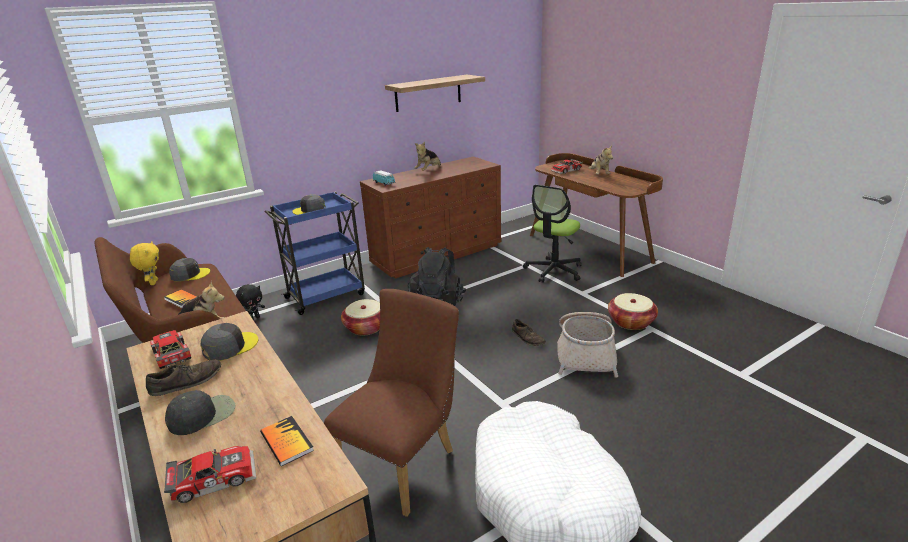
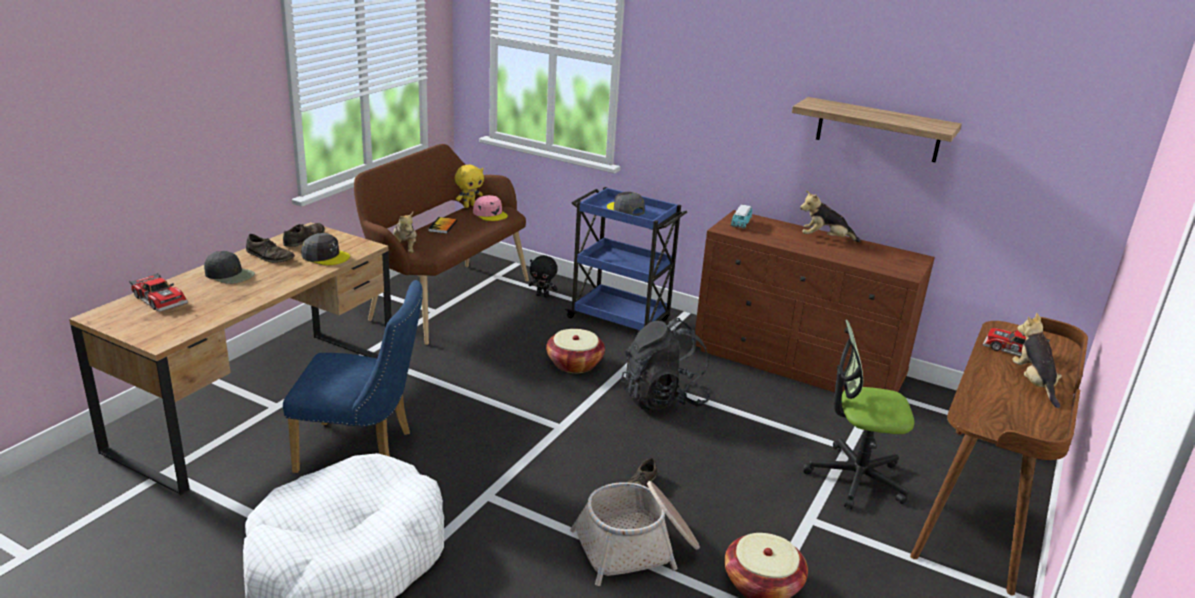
camera: 60 degrees right, 0 degrees up
(170, 355) = (304, 239): toy car -> brown shoe
(190, 274) = (490, 214): grey cap -> pink cap
(286, 441) = (203, 312): book -> none
(404, 462) = (363, 452): brown chair -> blue chair
(599, 174) = (1033, 383): plush toy -> plush toy turned 120 degrees clockwise

